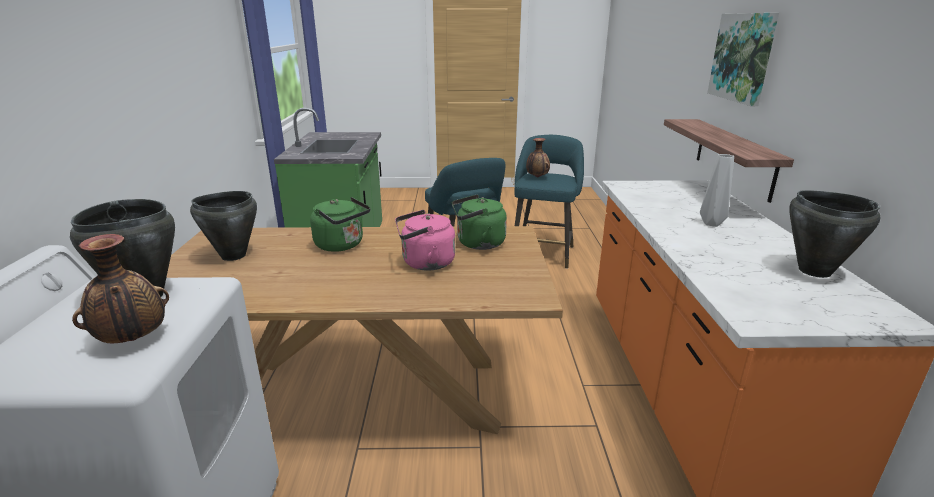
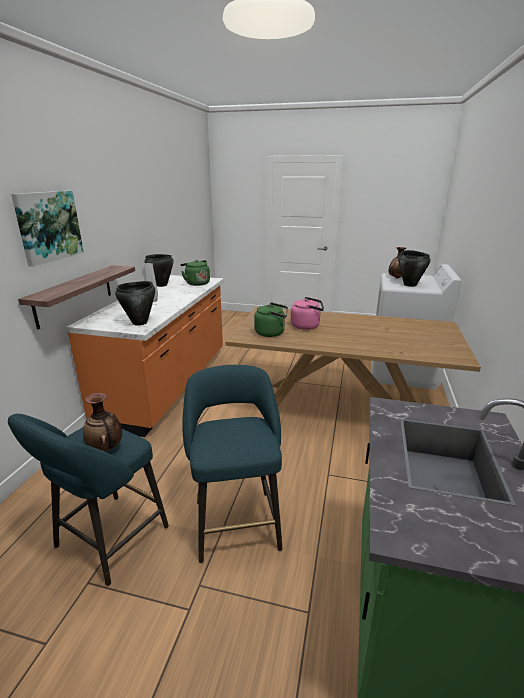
camera: 165 degrees left, 0 degrees up
(233, 256) = (425, 341): black cooking pot -> black cooking pot (140, 323)
(342, 245) = (358, 340): green kettle -> green kettle (196, 283)

